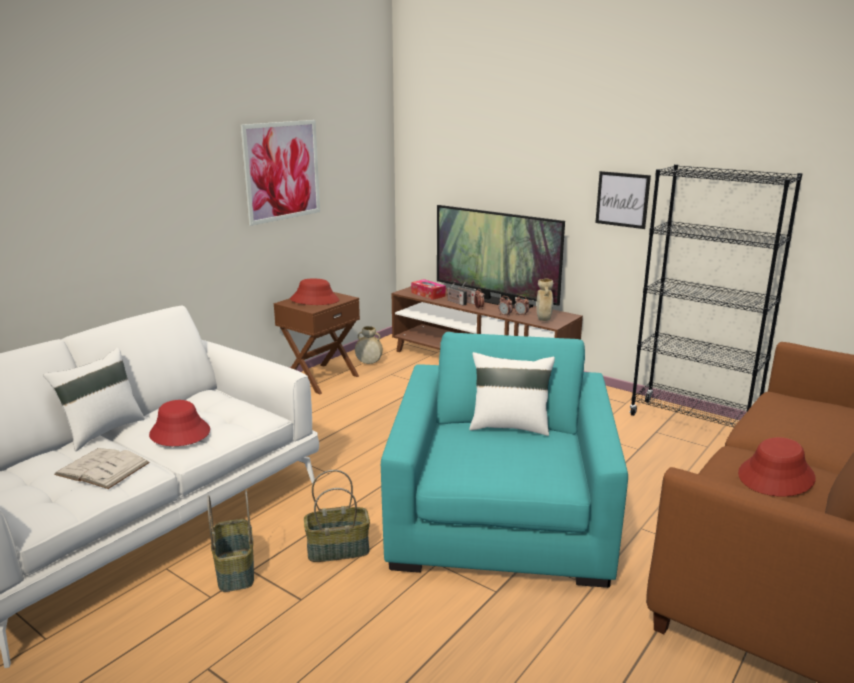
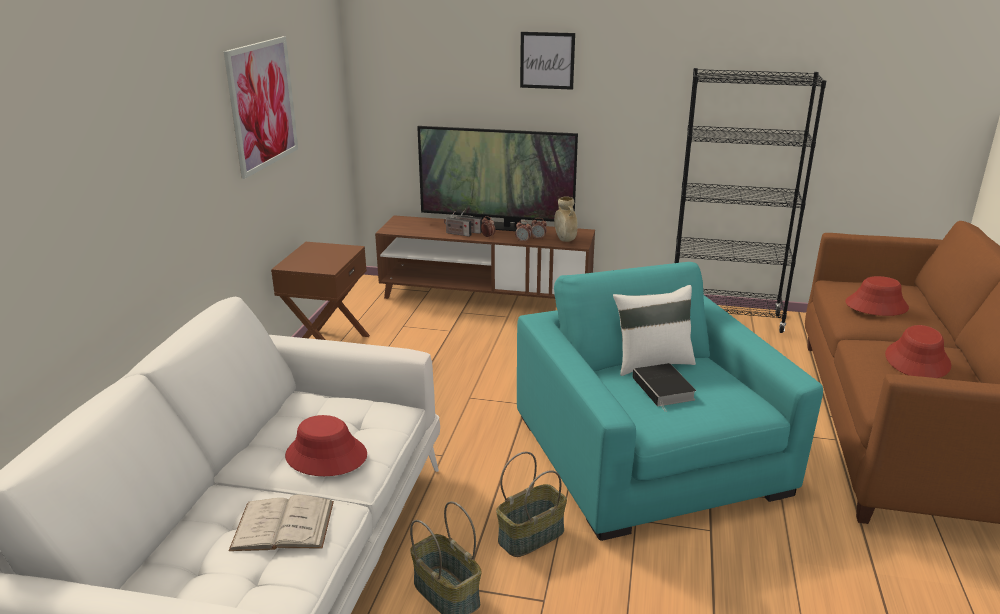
camera: 25 degrees left, 5 degrees up
(102, 431) = (221, 478): white pillow -> none
(314, 300) = (317, 257): red hat -> red hat (876, 306)
(368, 363) = (366, 317): beige vase -> none
(428, 294) = (418, 229): tissue box -> none
(491, 447) = (664, 389): none -> book
(622, 199) = (635, 106): picture -> picture (547, 60)

